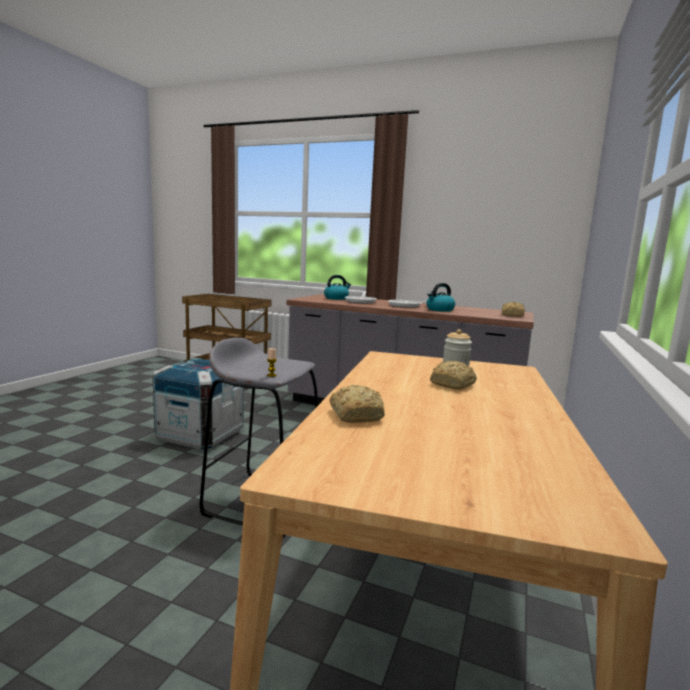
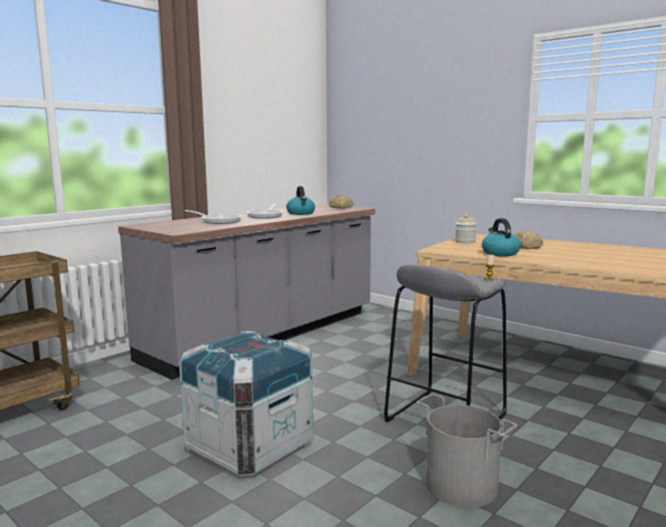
camera: 70 degrees left, 0 degrees up
(143, 513) = (462, 485): none -> grey bucket
(336, 298) = (180, 224): kettle -> kettle (499, 253)
(356, 415) = (609, 265): bread -> none

